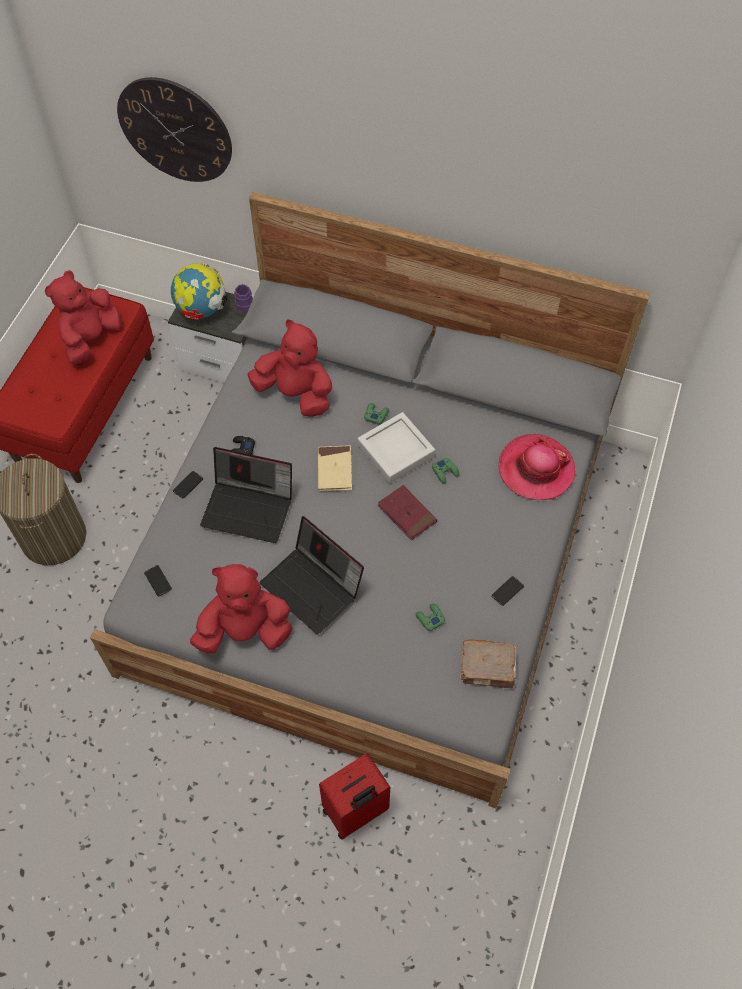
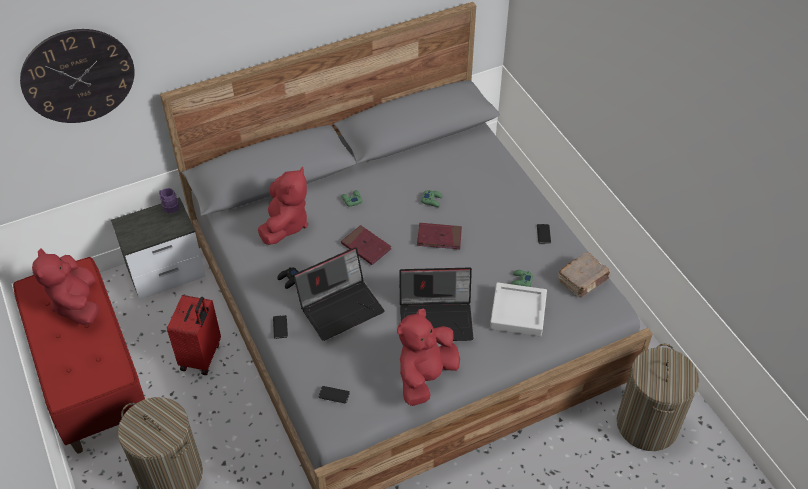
camera: 45 degrees left, 10 degrees down
(201, 310) = (141, 230): globe -> none
(295, 394) = (285, 224): red plush toy -> red plush toy turned 120 degrees clockwise
(334, 470) = (366, 247): beige book -> red book
(355, 812) = (568, 455): red suitcase -> red suitcase (202, 356)
(396, 451) = (389, 210): grey tray -> grey tray (518, 313)
(457, 855) = (647, 424): none -> laundry basket
(536, 469) = (480, 162): hat -> none

